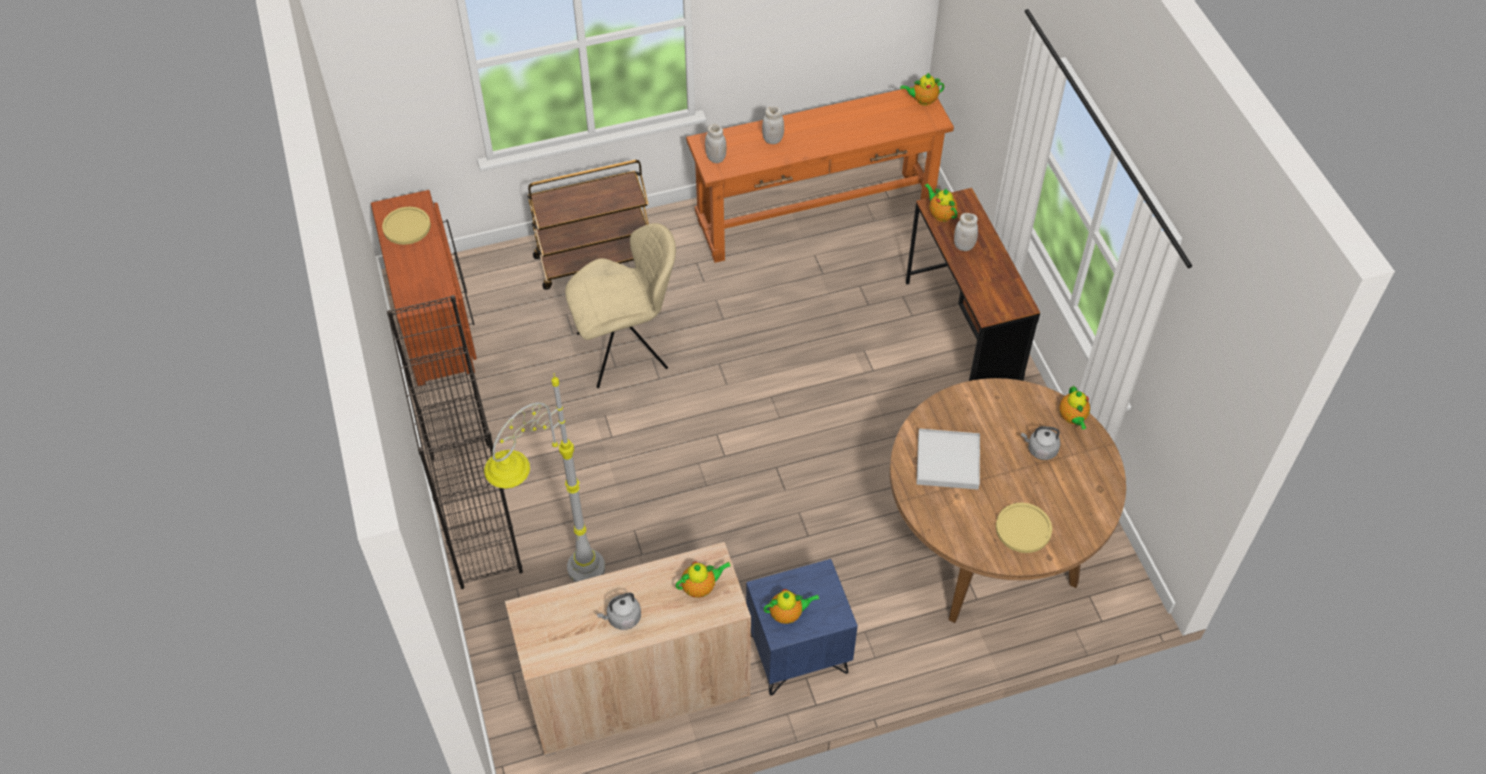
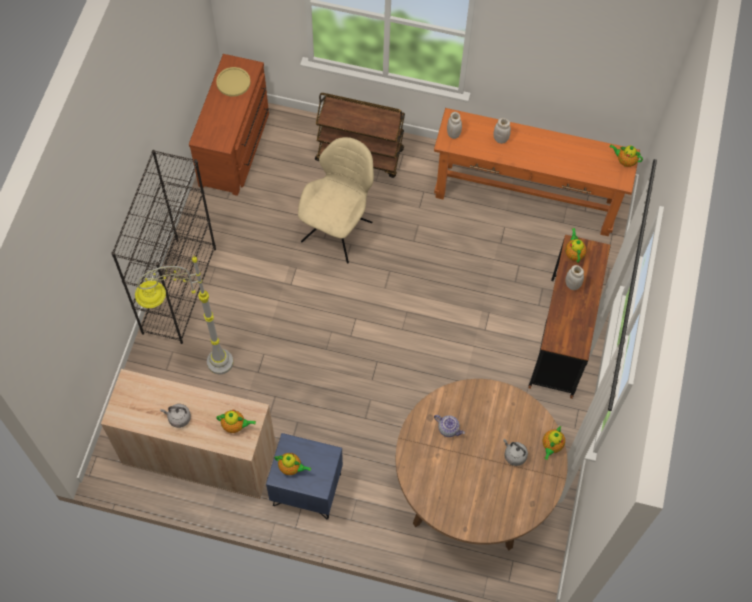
camera: 30 degrees right, 10 degrees up
(626, 350) = (338, 230): beige chair -> beige chair turned 75 degrees counterclockwise
(947, 461) = (449, 429): white tray -> teapot
(1023, 528) = (463, 501): yellow plate -> none

